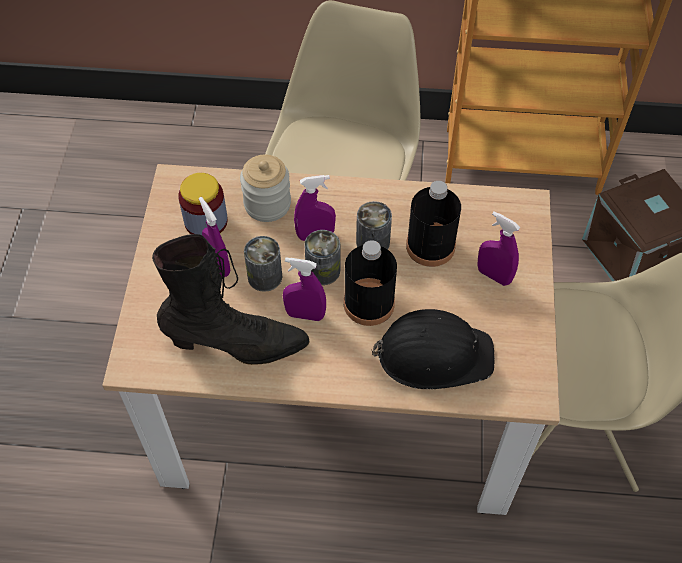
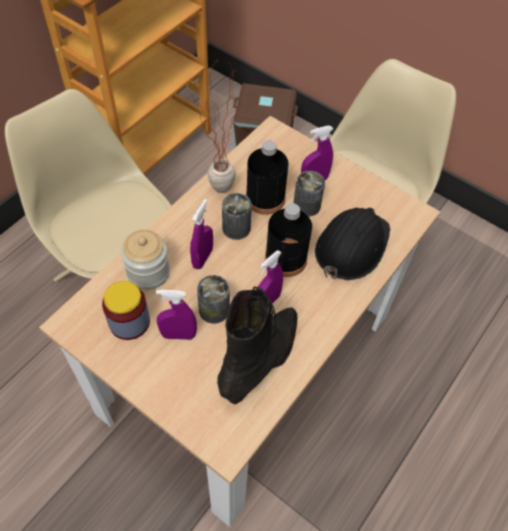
camera: 60 degrees left, 0 degrees up
(323, 270) = (237, 270): can -> can (306, 205)
(401, 203) = (216, 194): none -> potted plant

